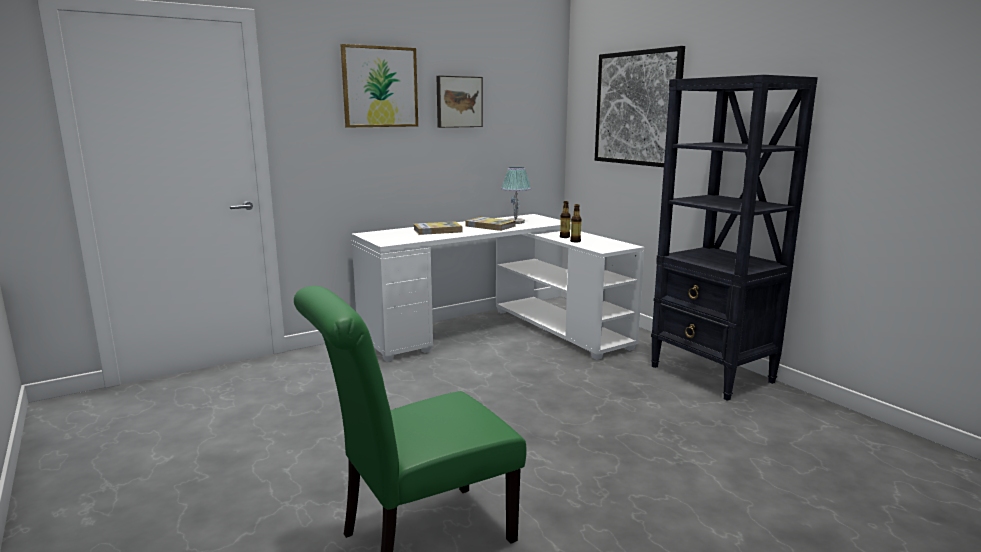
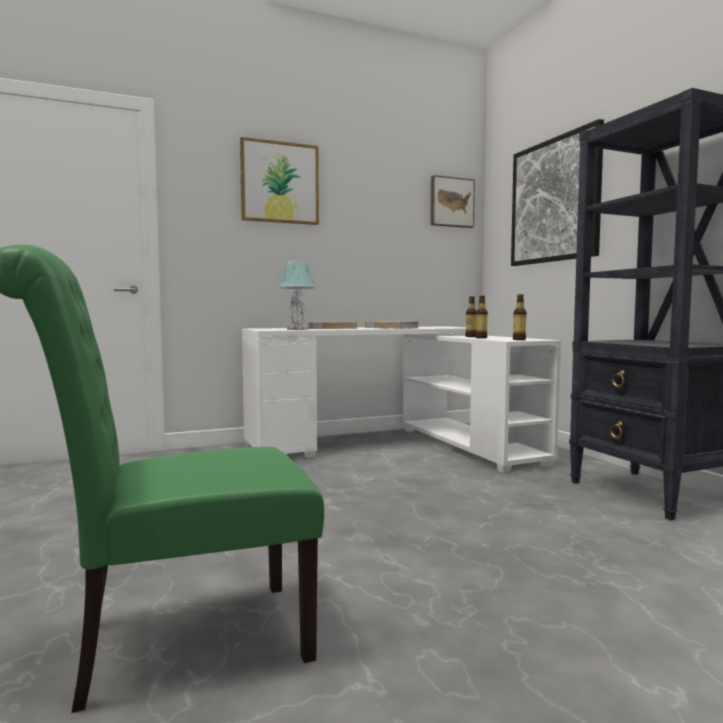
camera: 10 degrees right, 10 degrees down
(458, 102) = (363, 204): picture -> picture (451, 202)
(516, 222) = (421, 327): table lamp -> table lamp (297, 329)
(610, 247) = (519, 339): none -> bottle

